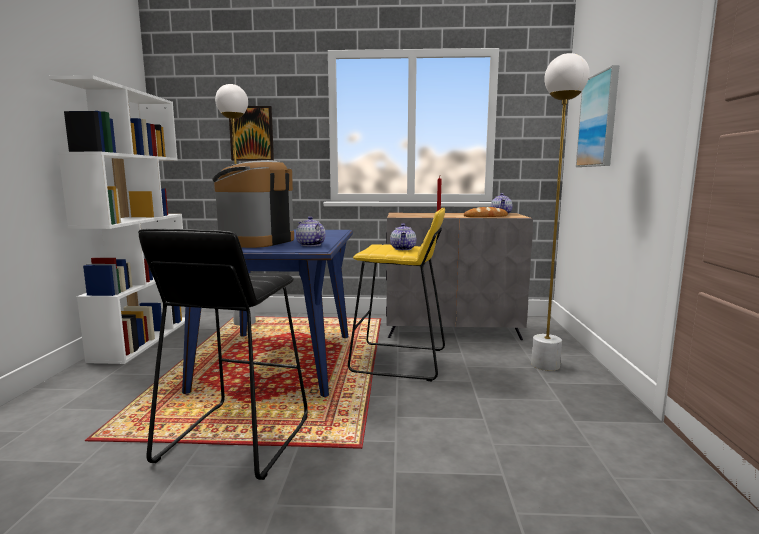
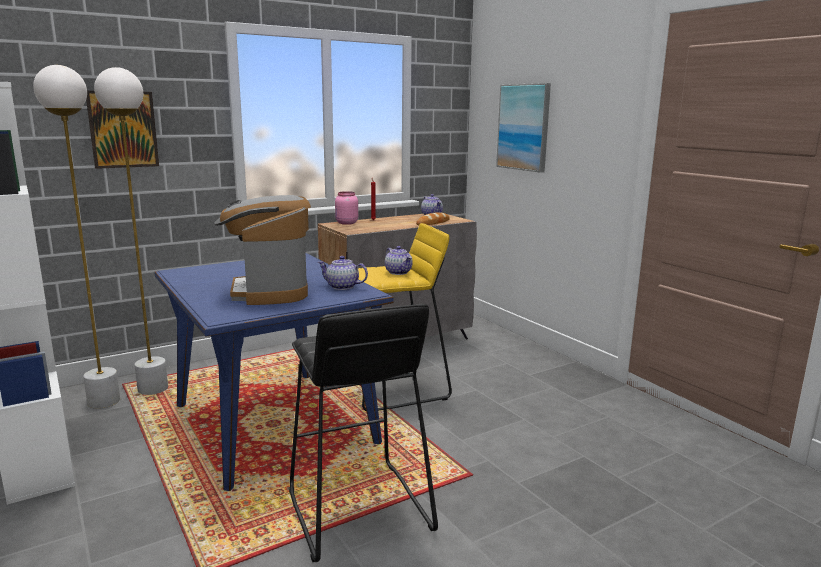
camera: 35 degrees left, 5 degrees up
(410, 213) = (346, 223): none -> pink jar
(545, 365) = (512, 359): white floor lamp -> white floor lamp (104, 401)

